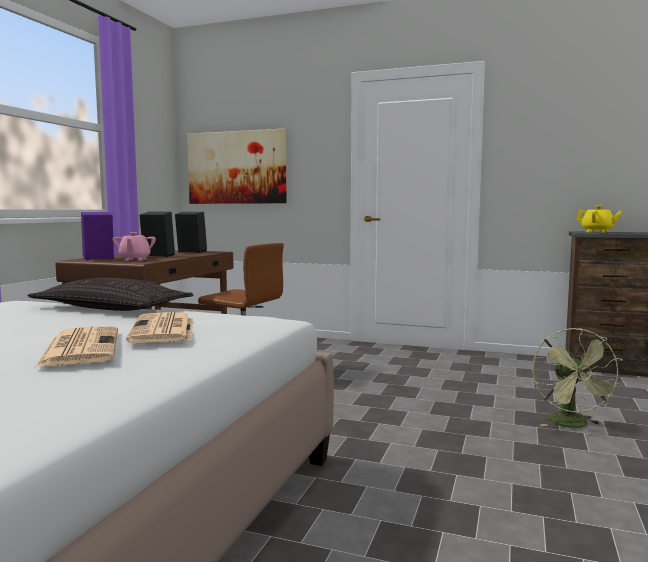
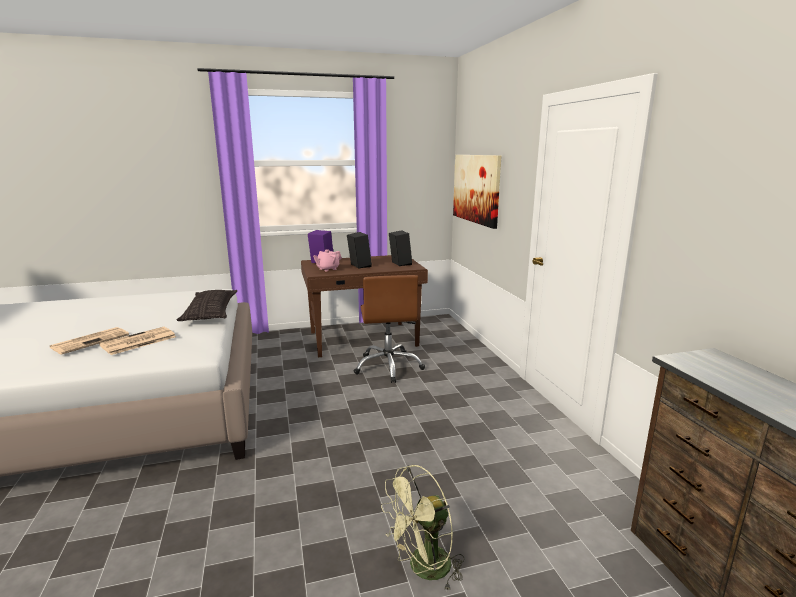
camera: 55 degrees right, 10 degrees up
(597, 232) = (722, 366): yellow teapot -> none

